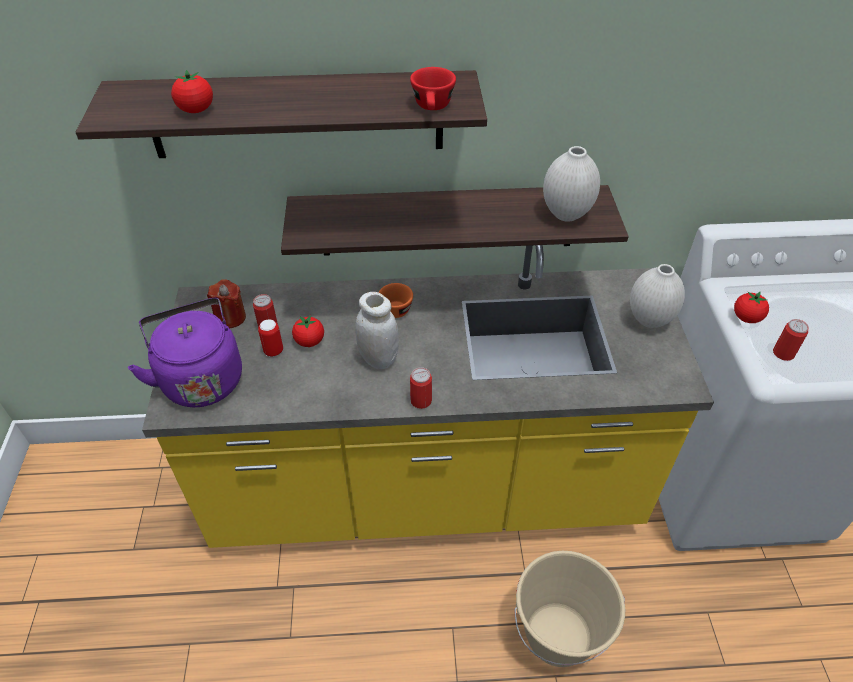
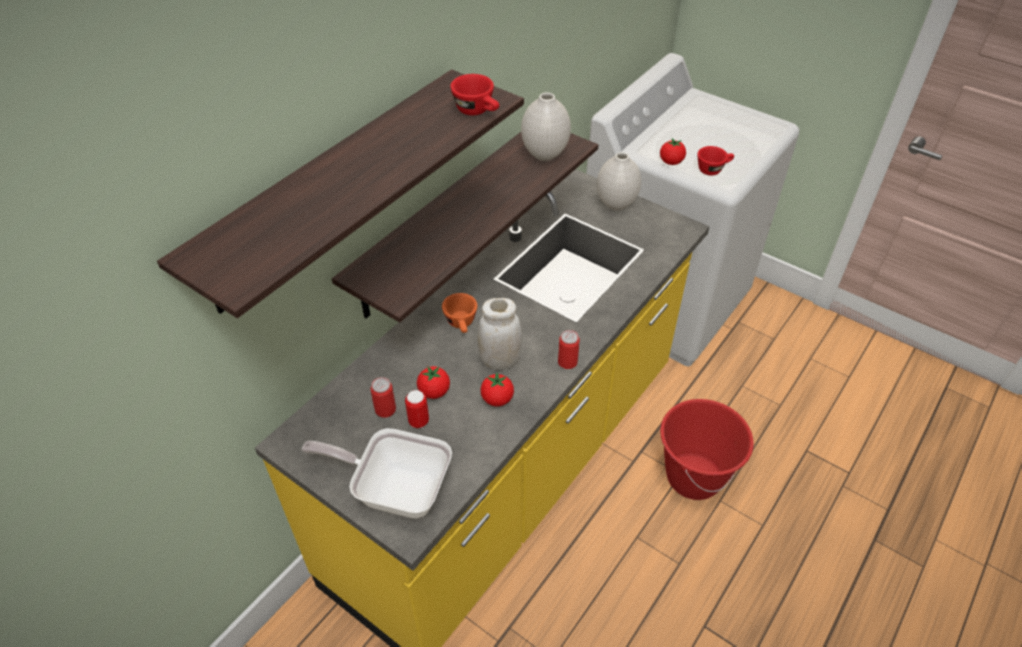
camera: 50 degrees left, 0 degrees up
(196, 110) = (307, 224): tomato -> tomato (497, 399)
(201, 378) = (395, 488): purple kettle -> frying pan
(230, 318) = (343, 429): red candle -> none
(558, 634) = (693, 476): beige bucket -> red bucket
(783, 353) = (713, 169): can -> red cup

